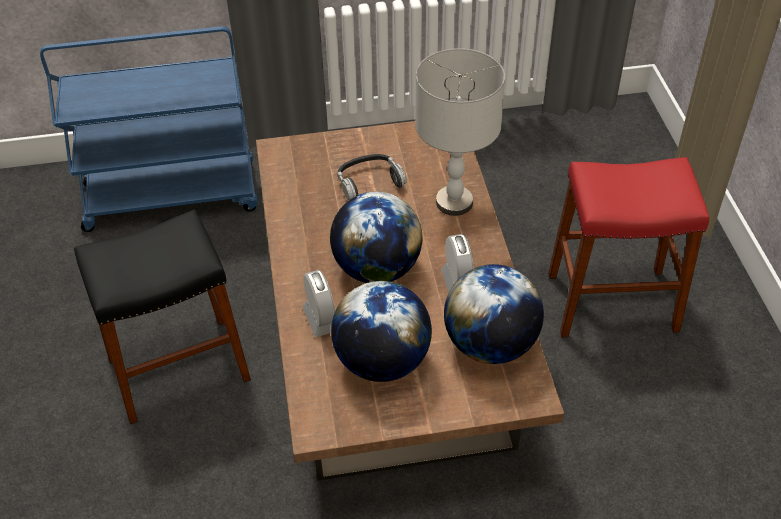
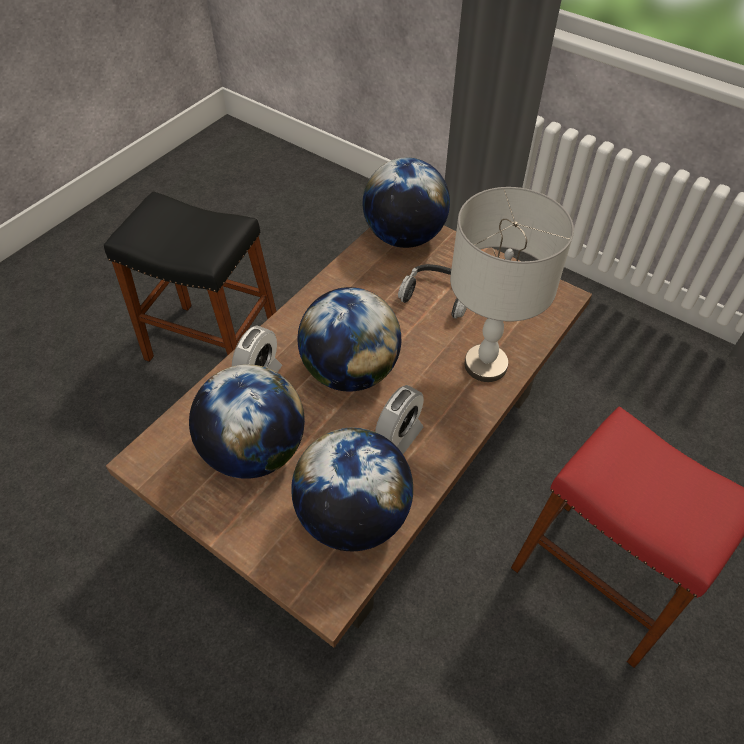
camera: 45 degrees right, 5 degrees up
(173, 196) = (353, 223): blue cart -> none
(294, 159) = (404, 237): none -> globe

